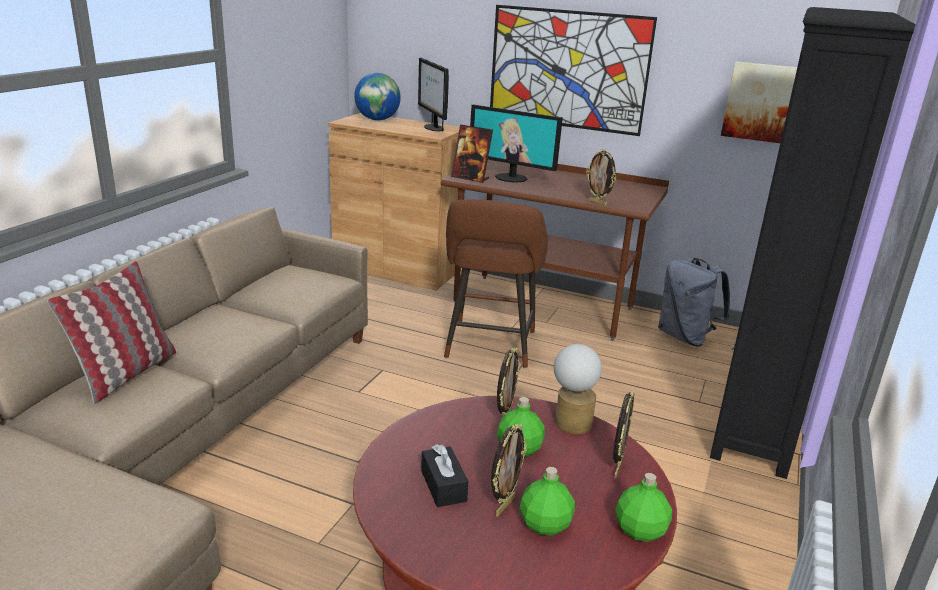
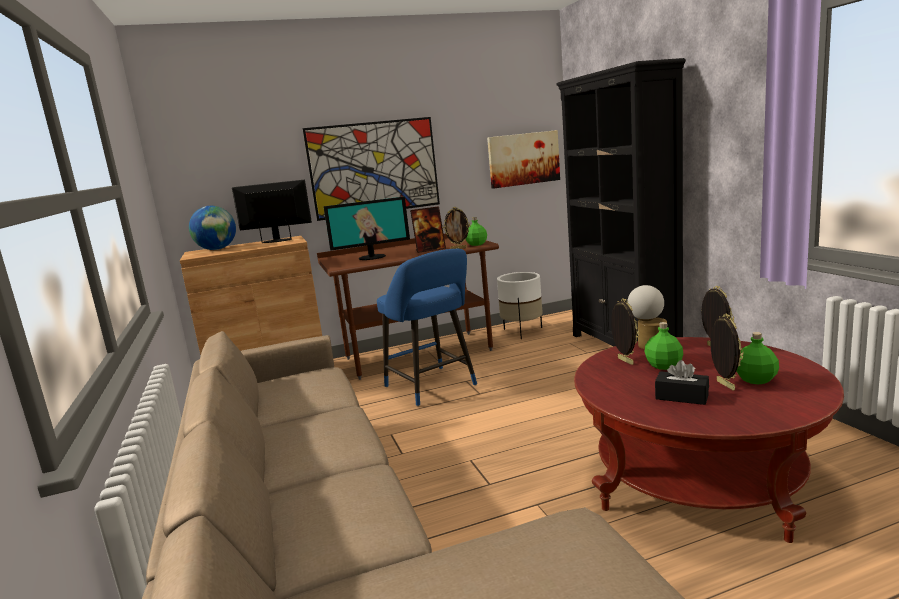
camera: 40 degrees left, 10 degrees down
(126, 374) = (312, 494): pillow -> none
(433, 128) = (278, 241): monitor -> monitor turned 150 degrees clockwise
(470, 178) = (347, 265): picture frame -> picture frame (430, 250)
(489, 348) = (433, 387): brown stool -> blue stool
(639, 530) = (783, 359): green bottle -> green bottle (476, 244)
(685, 337) = (522, 332): grey backpack -> white planter

